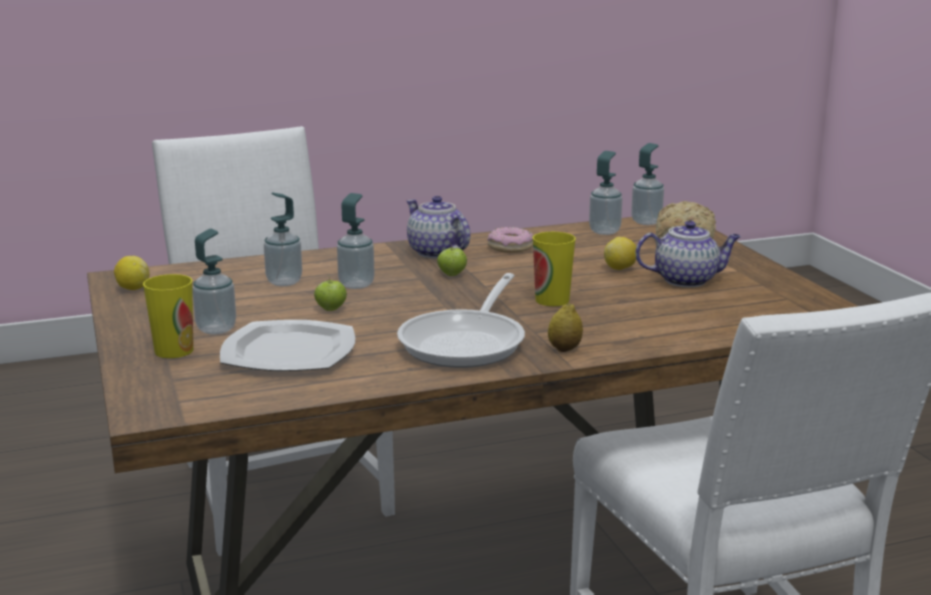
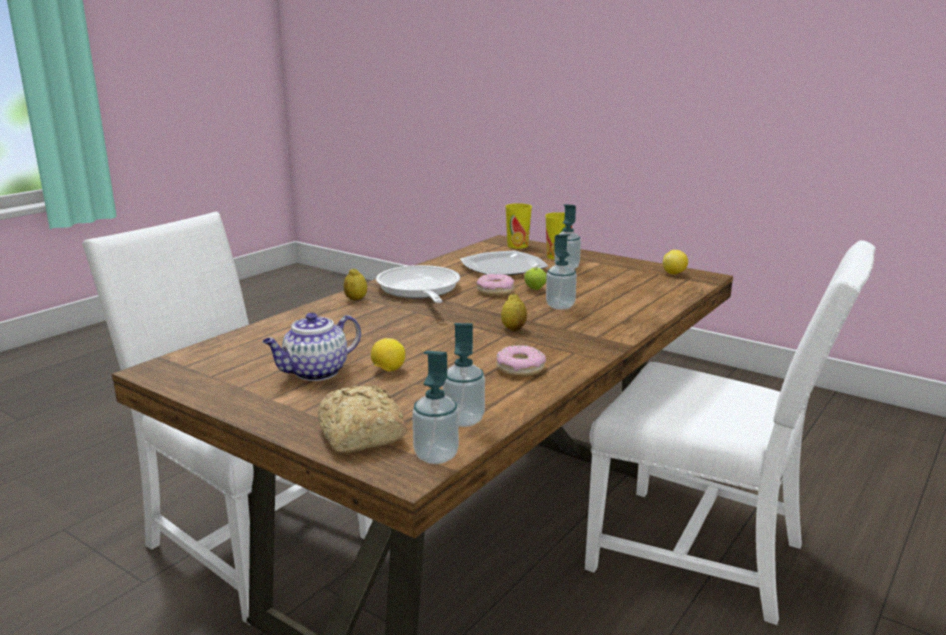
camera: 145 degrees right, 0 degrees up
(284, 282) = (607, 296): soap dispenser -> none
(380, 318) = (495, 291): none -> donut
(437, 252) = (567, 345): teapot -> none
(452, 275) = (513, 329): apple -> lemon
(552, 300) = (406, 327): cup -> cup (517, 245)

